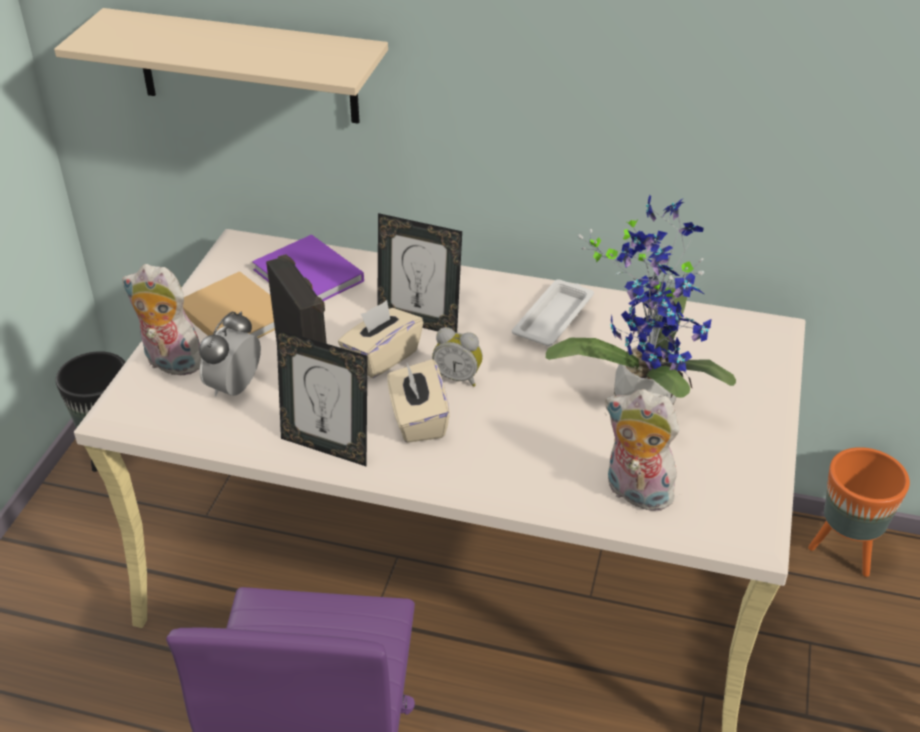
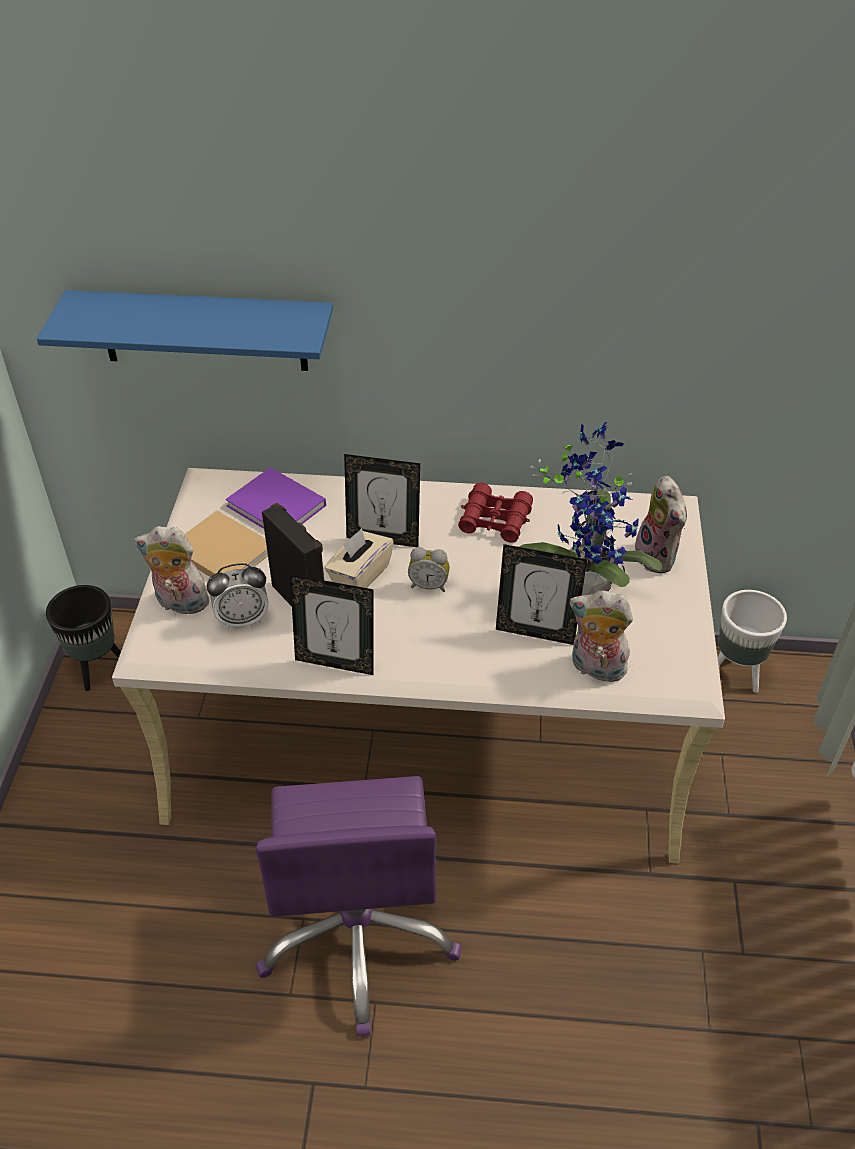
camera: 10 degrees left, 5 degrees up
(235, 388) = (242, 619): alarm clock -> alarm clock turned 120 degrees counterclockwise
(247, 66) = (203, 331): beige shelf -> blue shelf
(418, 420) = (405, 628): beige tissue box -> none
(554, 318) = (495, 520): white tray -> red binoculars
(572, 443) = (535, 632): none -> picture frame
(741, 379) = (658, 557): none -> plush toy
(845, 551) = (736, 673): orange planter -> white planter

